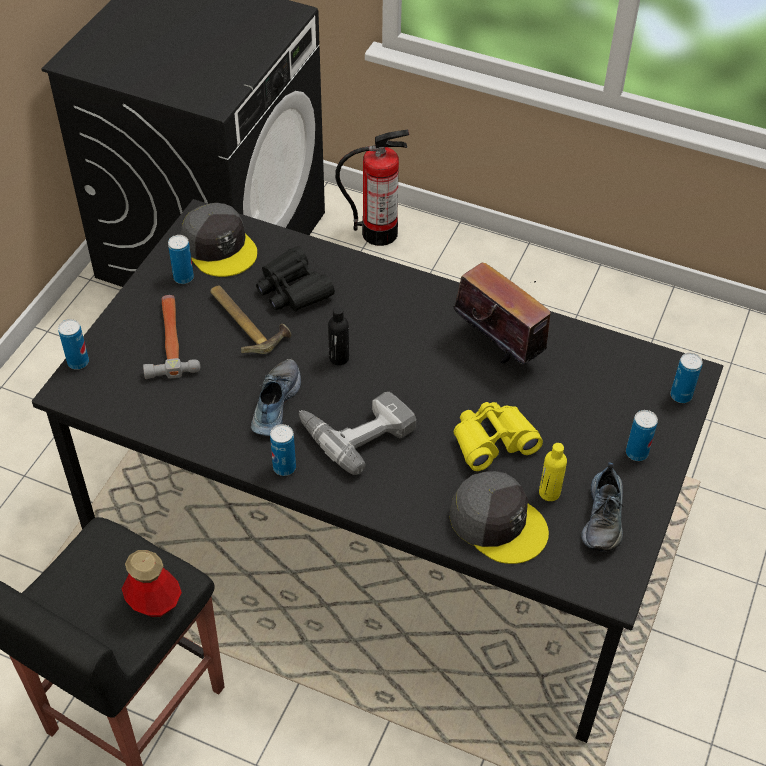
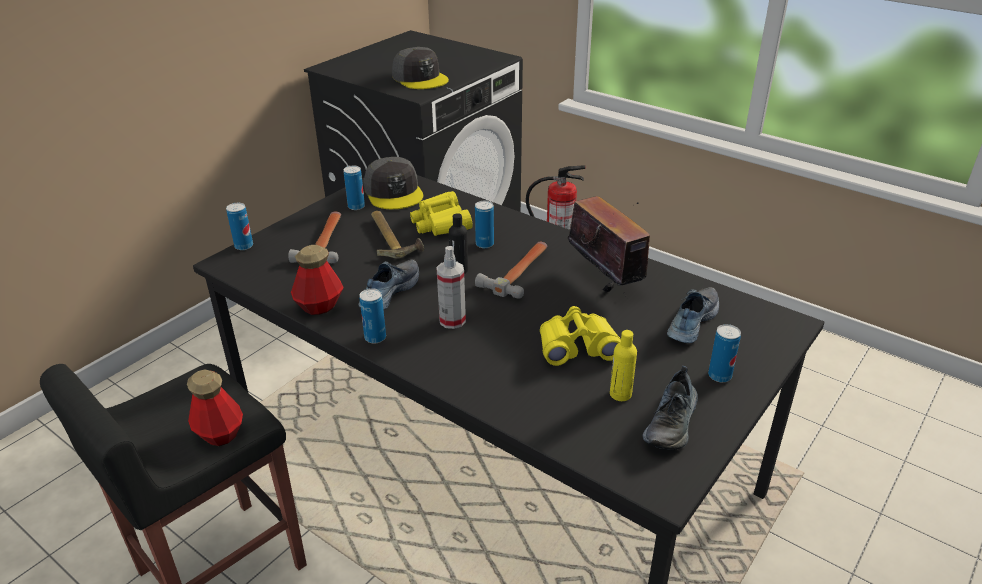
camera: 15 degrees right, 15 degrees down
(206, 435) = (319, 306): none -> bottle
(293, 289) = (441, 223): black binoculars -> yellow binoculars
(356, 430) = (452, 320): power drill -> spray bottle
(405, 349) = (520, 272): none -> hammer
(498, 522) = (560, 410): grey cap -> grey cap (420, 78)
(596, 389) = (690, 322): none -> shoe
(680, 395) = (775, 338): can -> can (484, 244)

